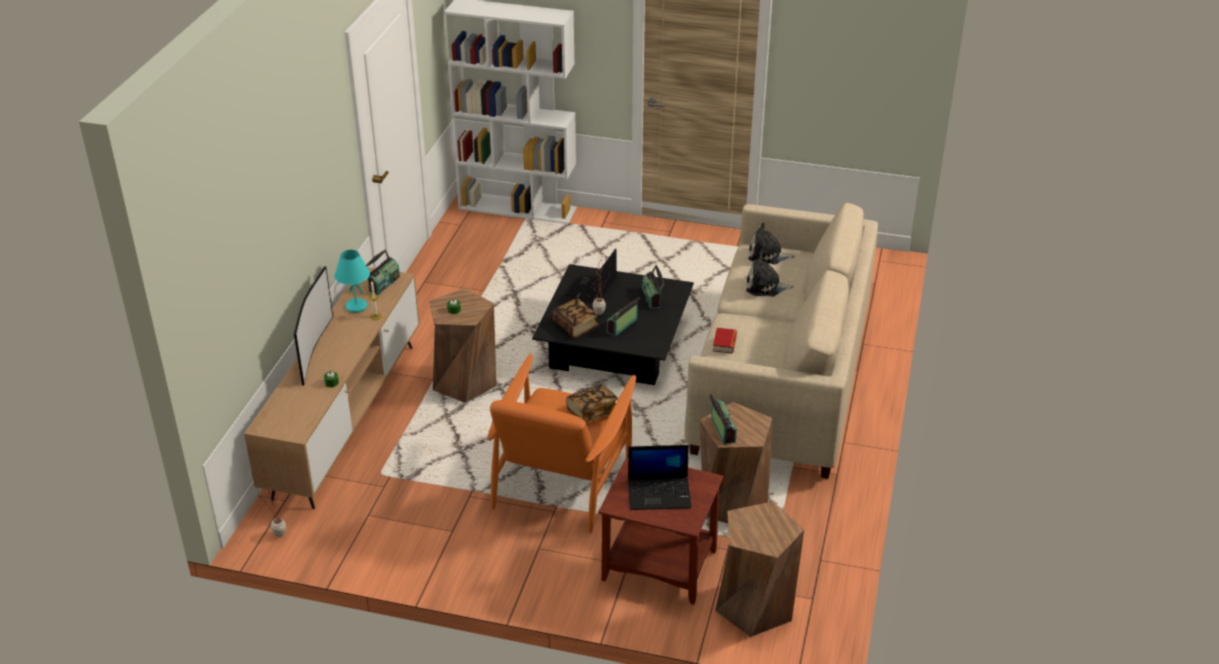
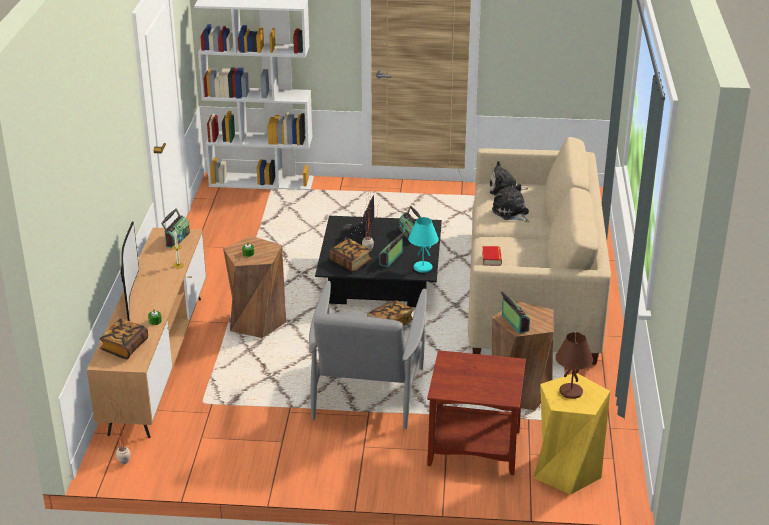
camera: 10 degrees left, 5 degrees down
(291, 411) = (124, 347): none -> book
(355, 307) = (157, 259): turquoise table lamp -> turquoise table lamp (422, 268)
(562, 480) = (367, 390): orange armchair -> grey armchair
(660, 493) = (476, 377): laptop -> none
(754, 607) = (566, 470): brown stool -> yellow stool
(759, 525) = (571, 392): none -> brown table lamp
(765, 286) = (511, 212): plush toy -> plush toy turned 60 degrees clockwise

